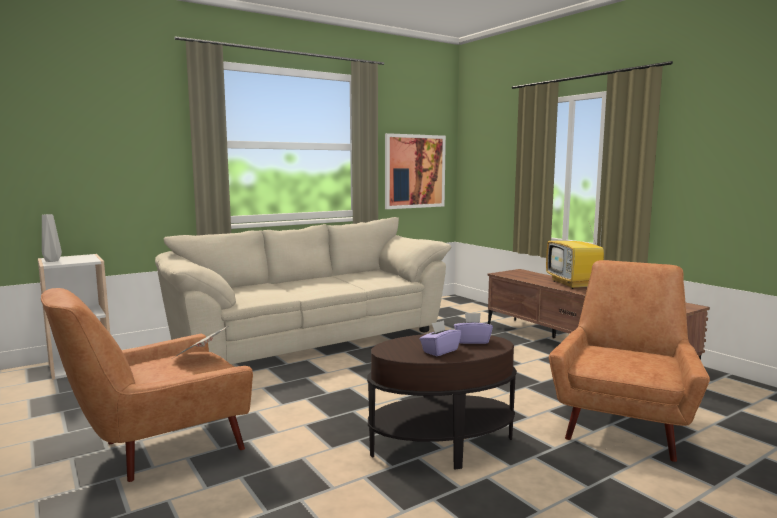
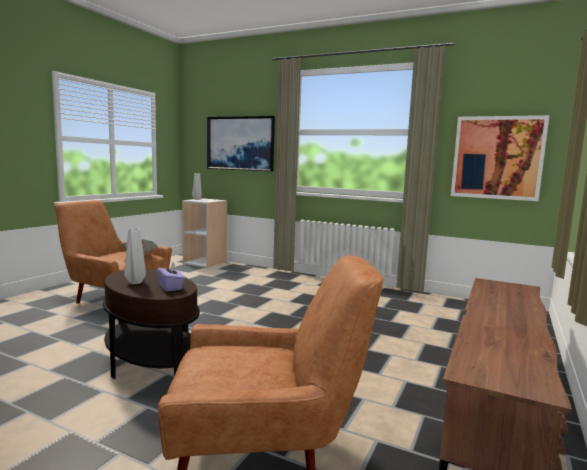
camera: 60 degrees right, 0 degrees up
(114, 160) = (240, 143): none -> picture
(313, 340) = (313, 292): beige sofa -> none
(440, 351) = (136, 282): purple tissue box -> grey vase
(574, 284) = (511, 313): television -> none

